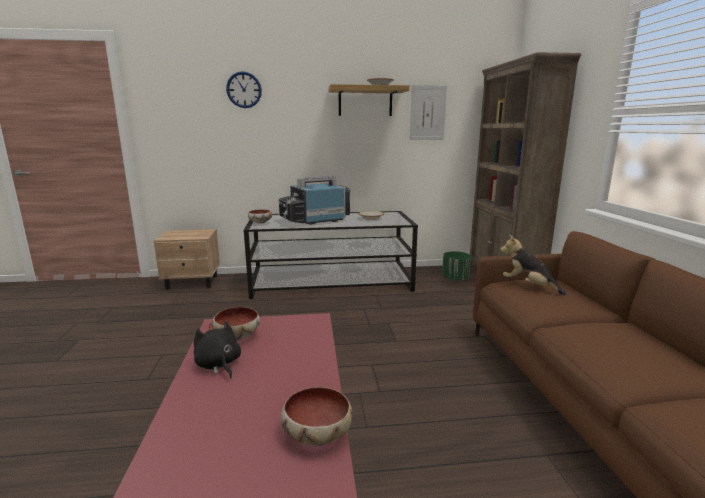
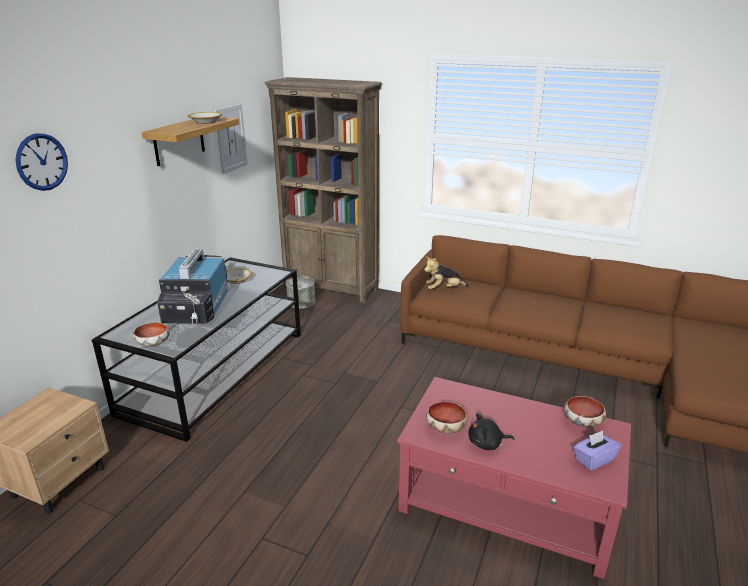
camera: 60 degrees left, 10 degrees up
(218, 462) = (593, 459): none -> purple tissue box
(455, 279) = (301, 306): green planter -> grey planter

